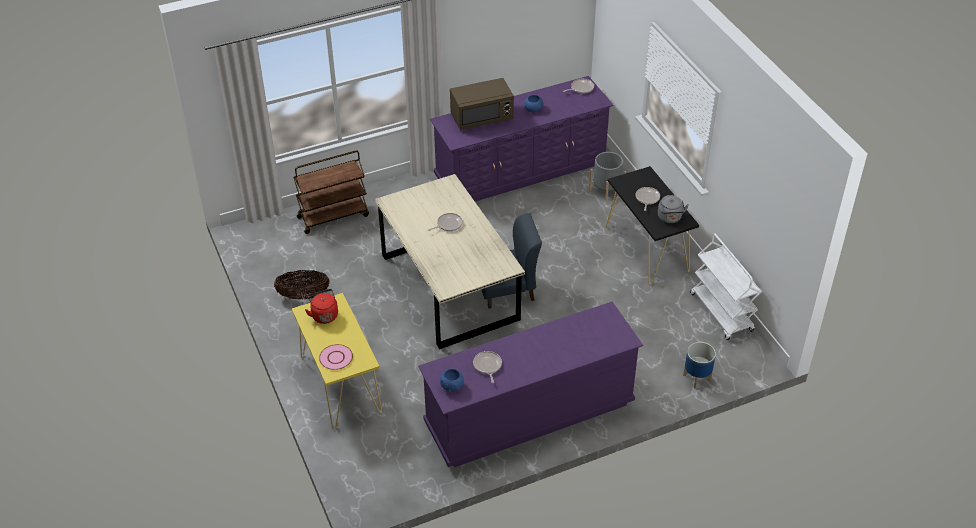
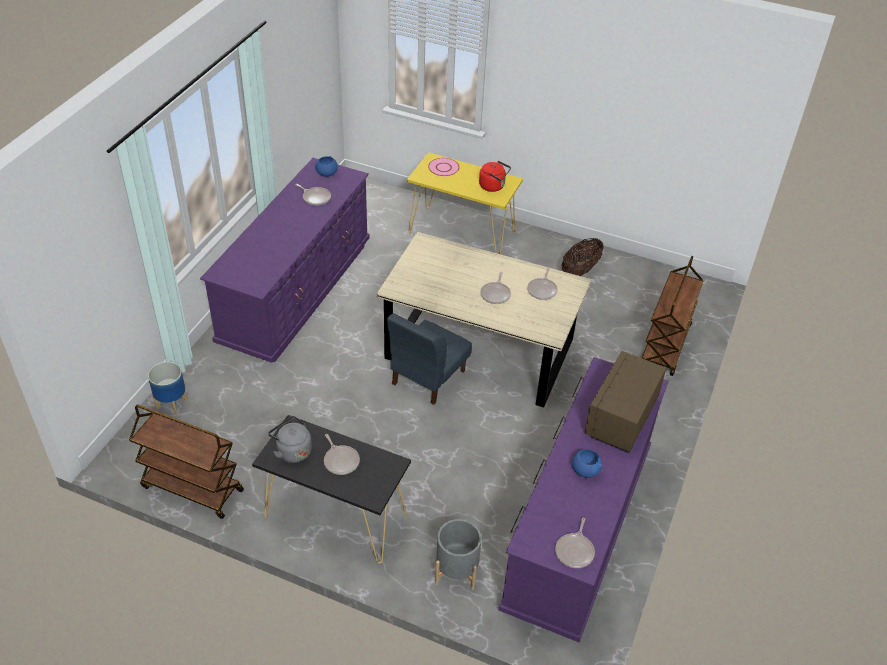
camera: 135 degrees right, 0 degrees up
(415, 210) = (542, 290): none -> frying pan
(722, 313) = (191, 489): white cart -> brown cart

